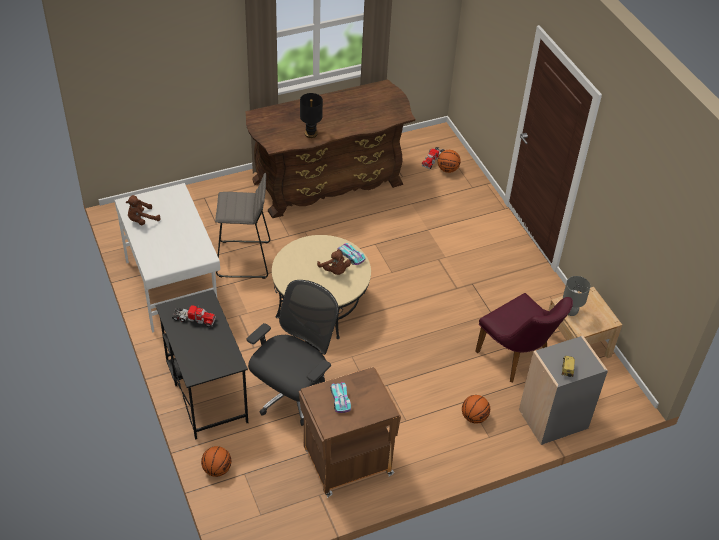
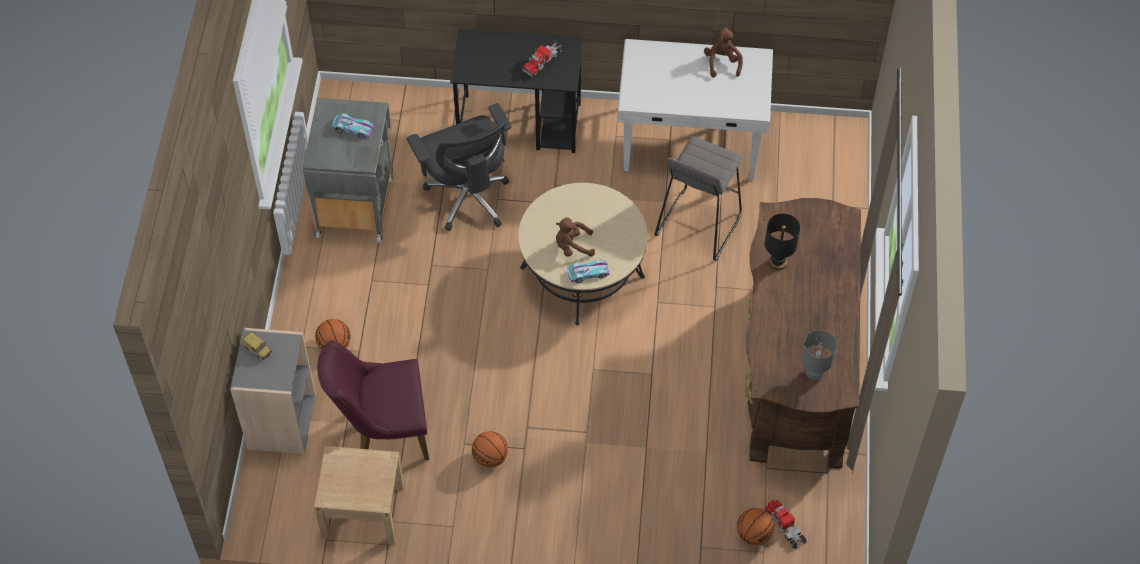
camera: 120 degrees right, 10 degrees up
(217, 469) = (418, 101): basketball -> basketball (490, 458)
(346, 463) = (355, 205): brown cart -> grey cart
(570, 312) = (367, 460): grey table lamp -> grey table lamp (814, 373)

